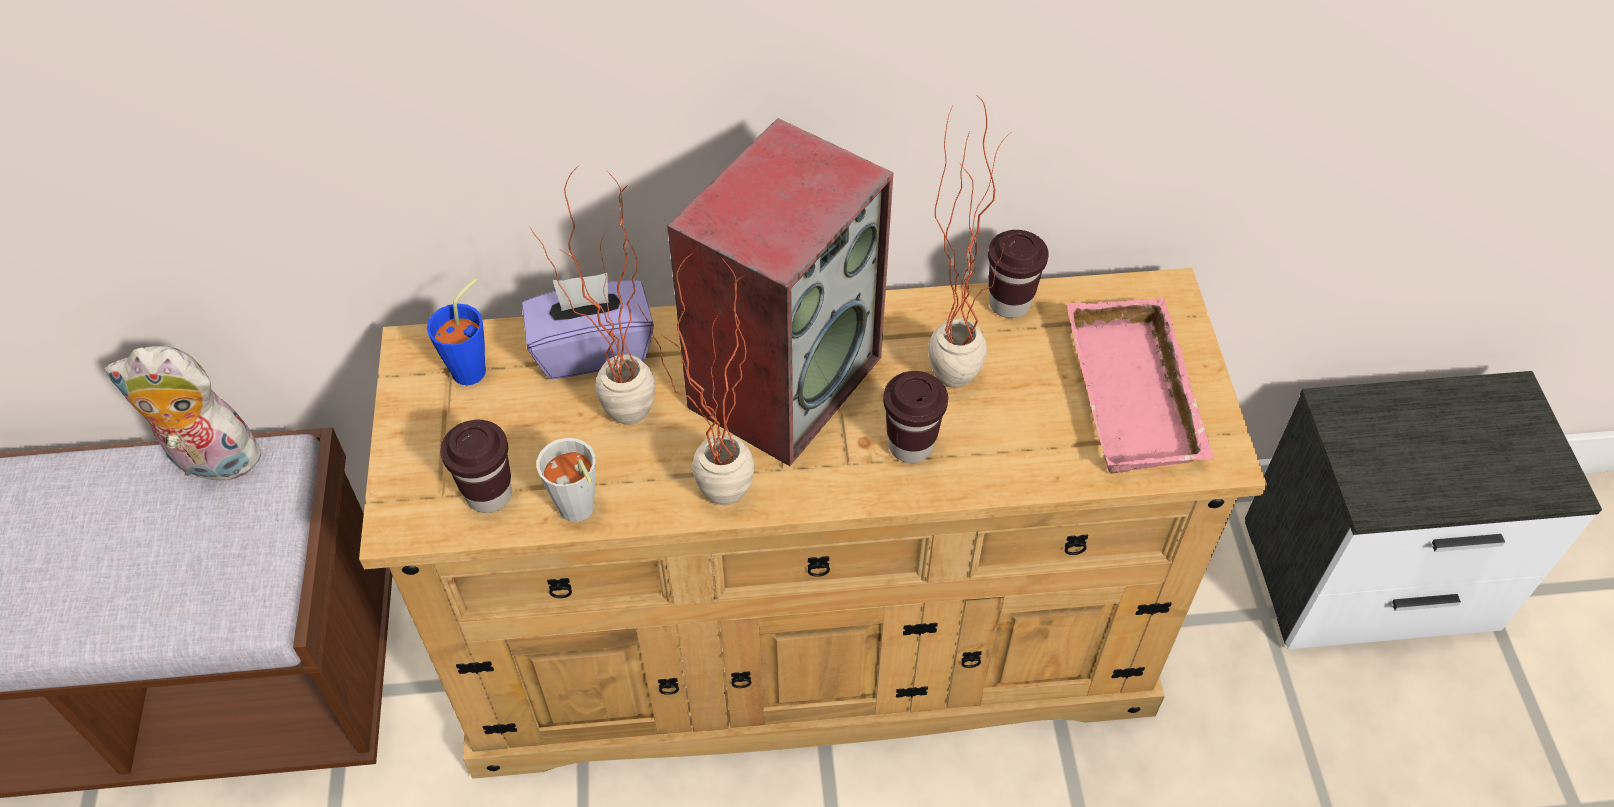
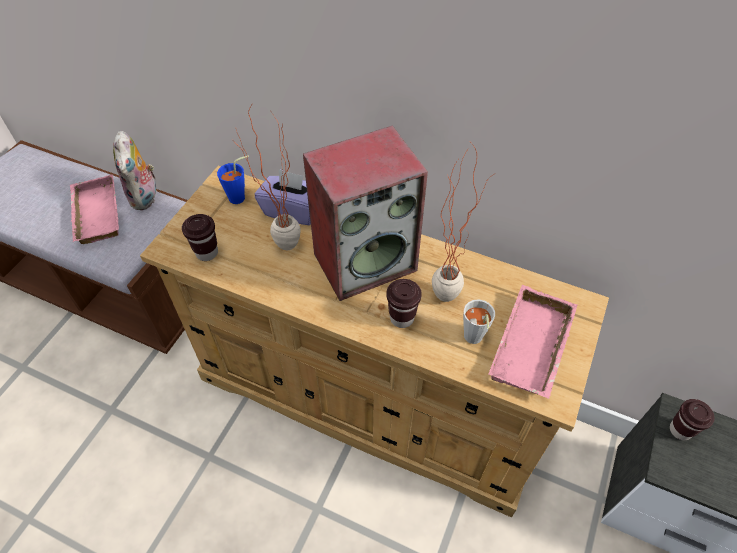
camera: 30 degrees right, 0 degrees up
(122, 541) = (95, 214): none -> pink tray
(210, 462) = (146, 197): plush toy -> plush toy turned 135 degrees counterclockwise
(579, 513) = (236, 278): grey cup -> grey cup (473, 339)
(709, 503) = (292, 300): potted plant -> none
(1009, 303) = (498, 273): brown cup -> brown cup (680, 430)

